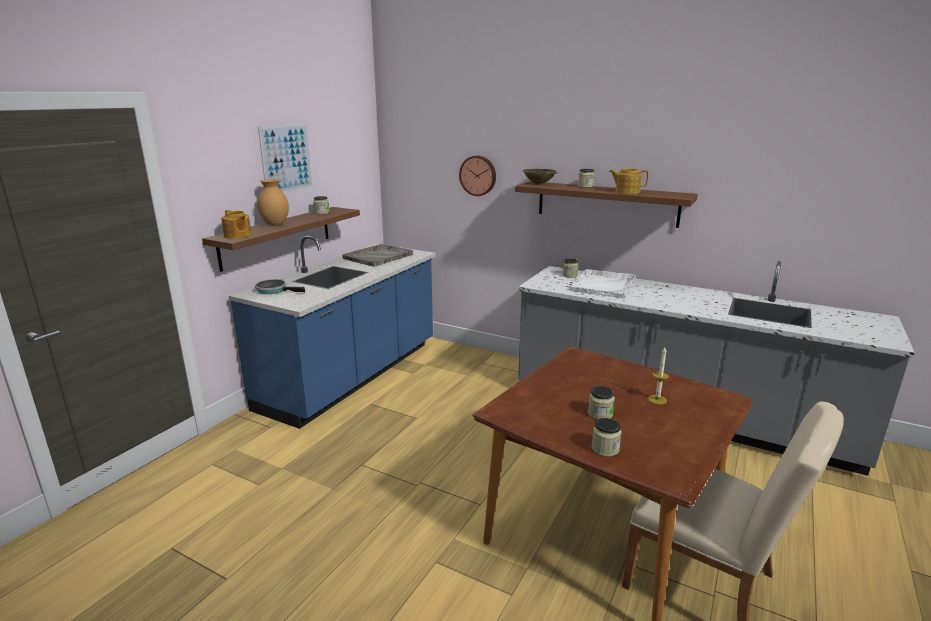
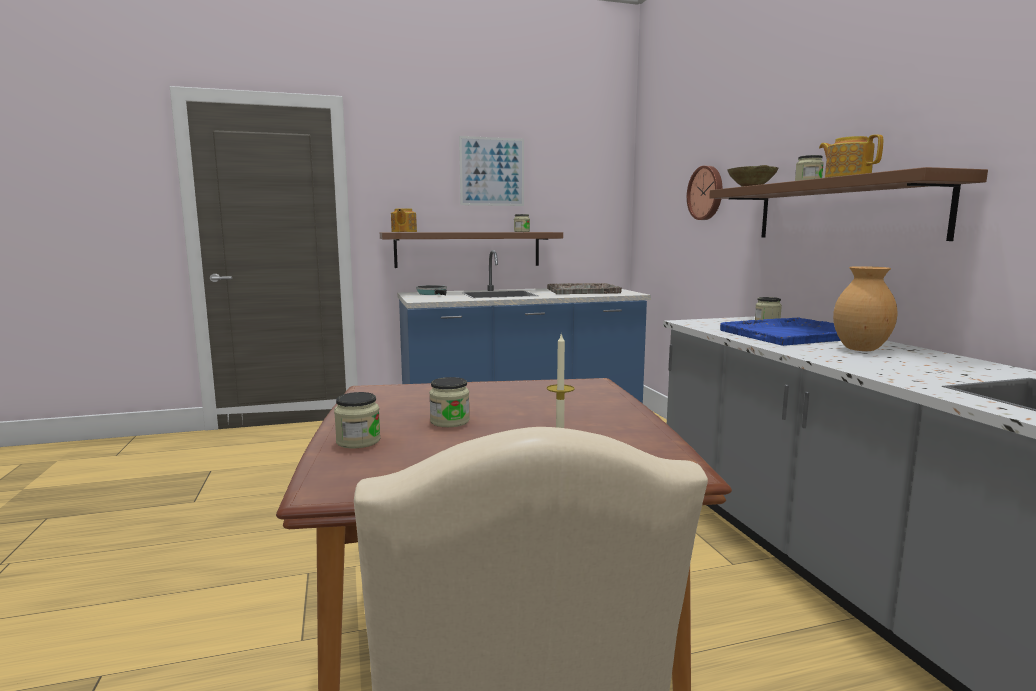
camera: 45 degrees right, 10 degrees down
(275, 224) = (455, 231): brown vase -> brown vase (859, 349)
(603, 284) = (792, 334): white tray -> blue tray

